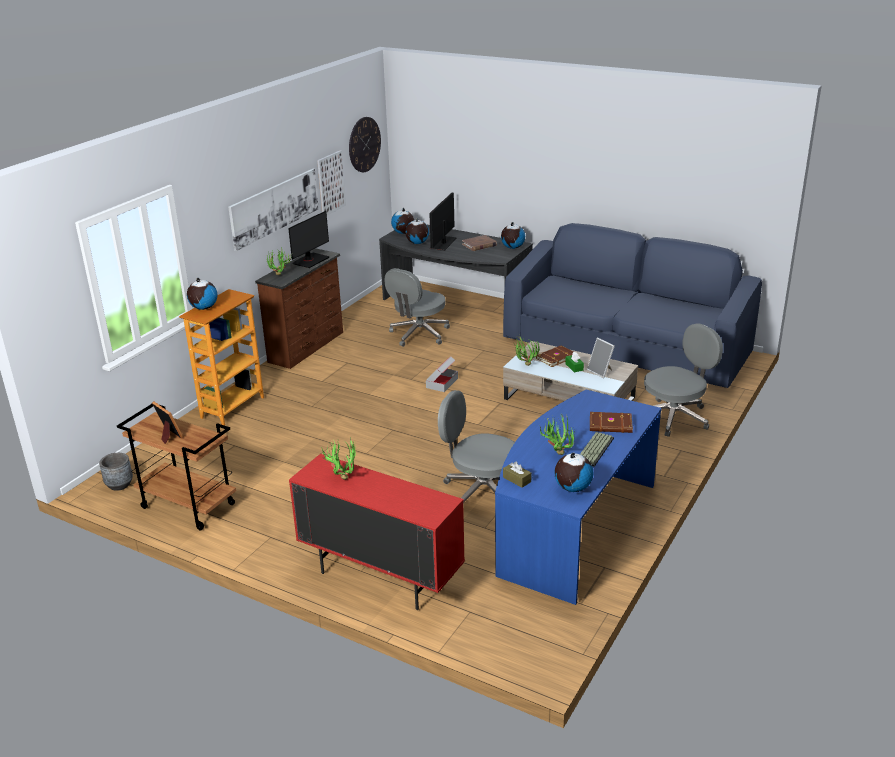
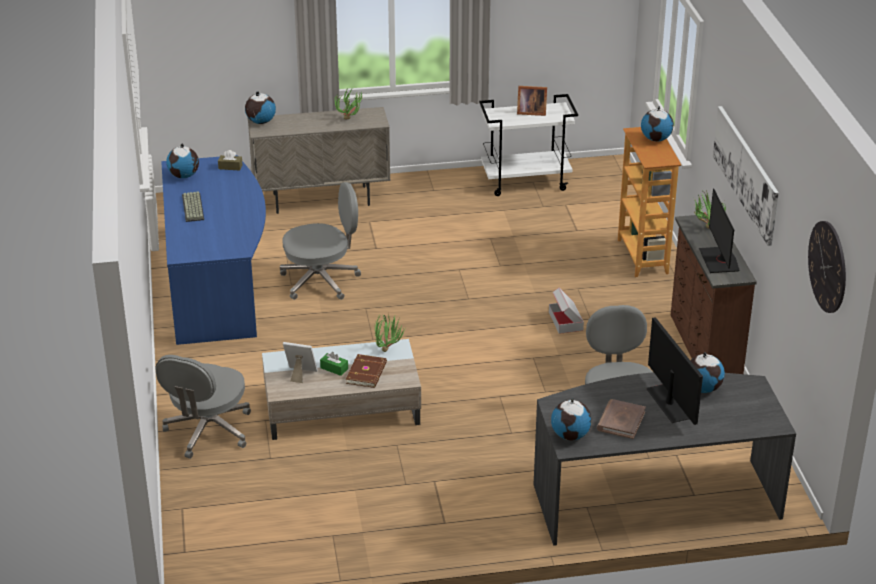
camera: 140 degrees right, 5 degrees up
(119, 485) = (602, 173): grey planter -> none
(187, 506) = (526, 182): brown cart -> white cart
(331, 183) = (789, 244): picture -> none
(380, 577) = (321, 200): red cabinet -> beige cabinet
(403, 233) = (756, 402): globe -> globe (260, 122)
(442, 383) = (495, 367): cardboard box -> cardboard box (566, 321)
(556, 452) = (221, 195): potted plant -> none
(611, 425) = (198, 231): brown book -> none
(625, 346) = (350, 520): blue sofa -> none

